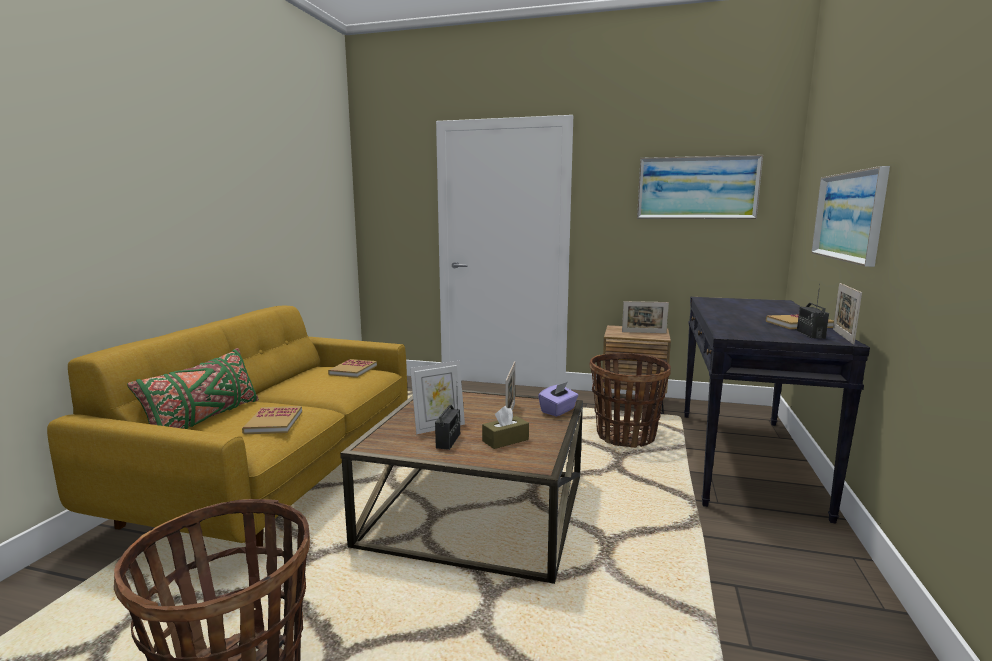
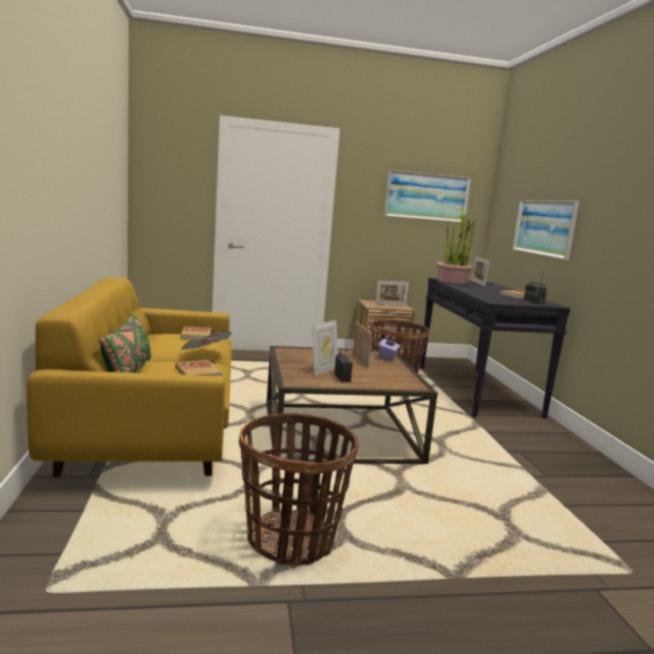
camera: 25 degrees left, 0 degrees up
(324, 396) = (205, 354): none -> newspaper
(505, 440) = (378, 375): brown tissue box -> none
(719, 301) = (452, 281): none -> potted plant
(842, 336) = (550, 302): picture frame -> picture frame (478, 283)

